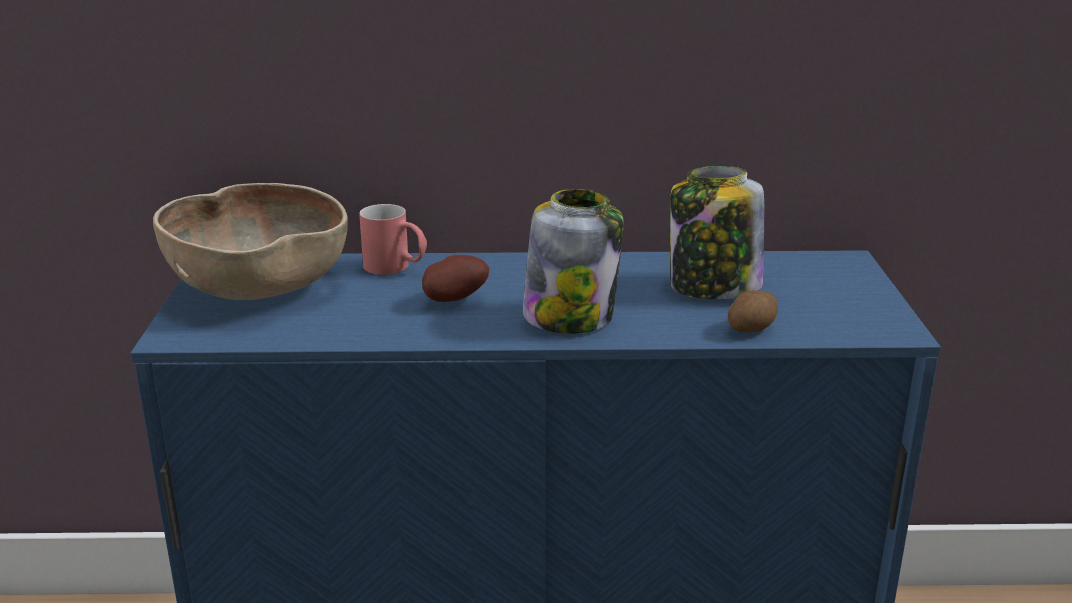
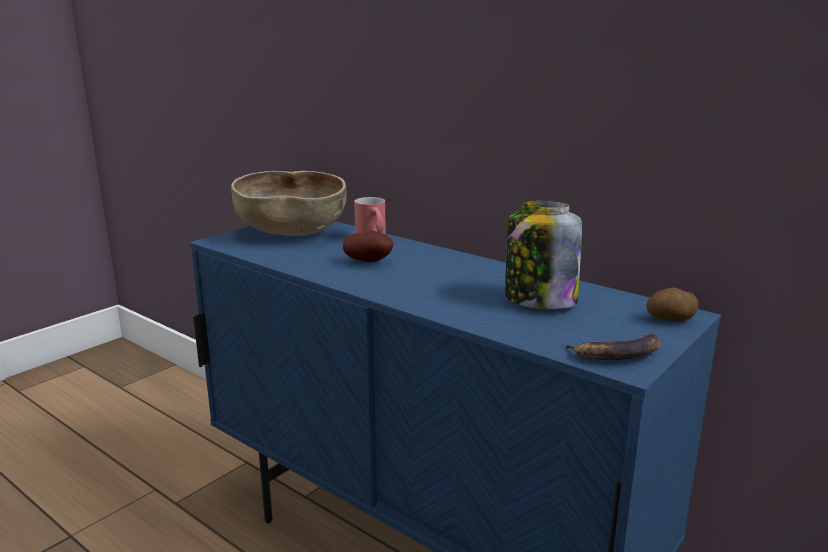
camera: 40 degrees right, 5 degrees down
(570, 316) = (413, 288): jar -> none
(752, 328) = (514, 329): potato -> potato (671, 319)
(869, 321) = (616, 353): none -> banana

